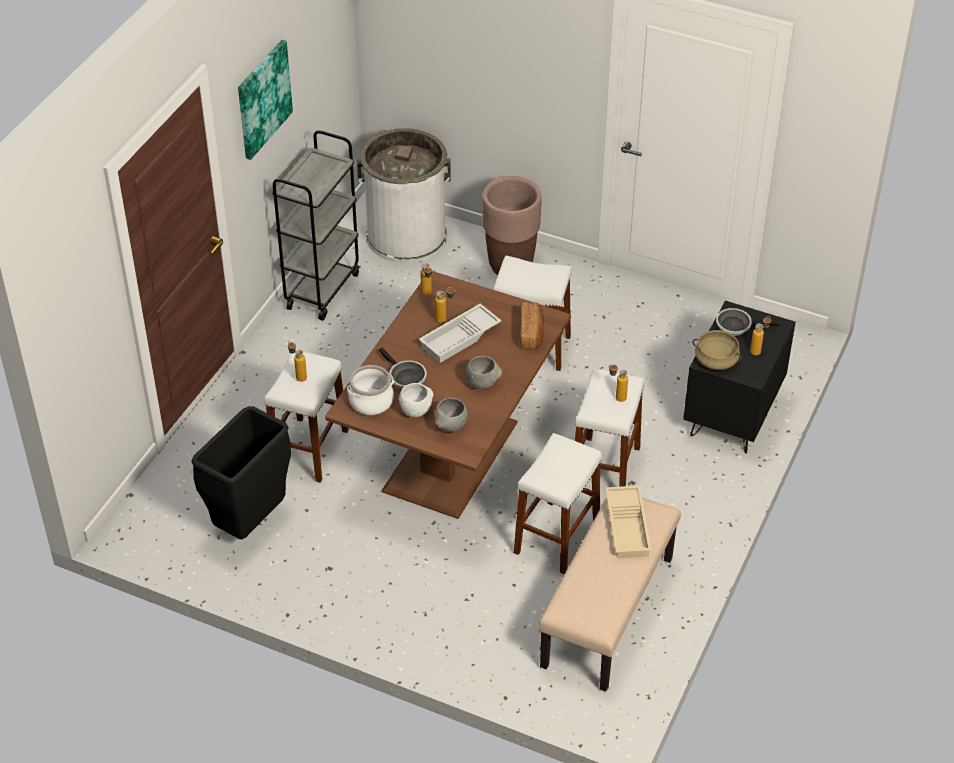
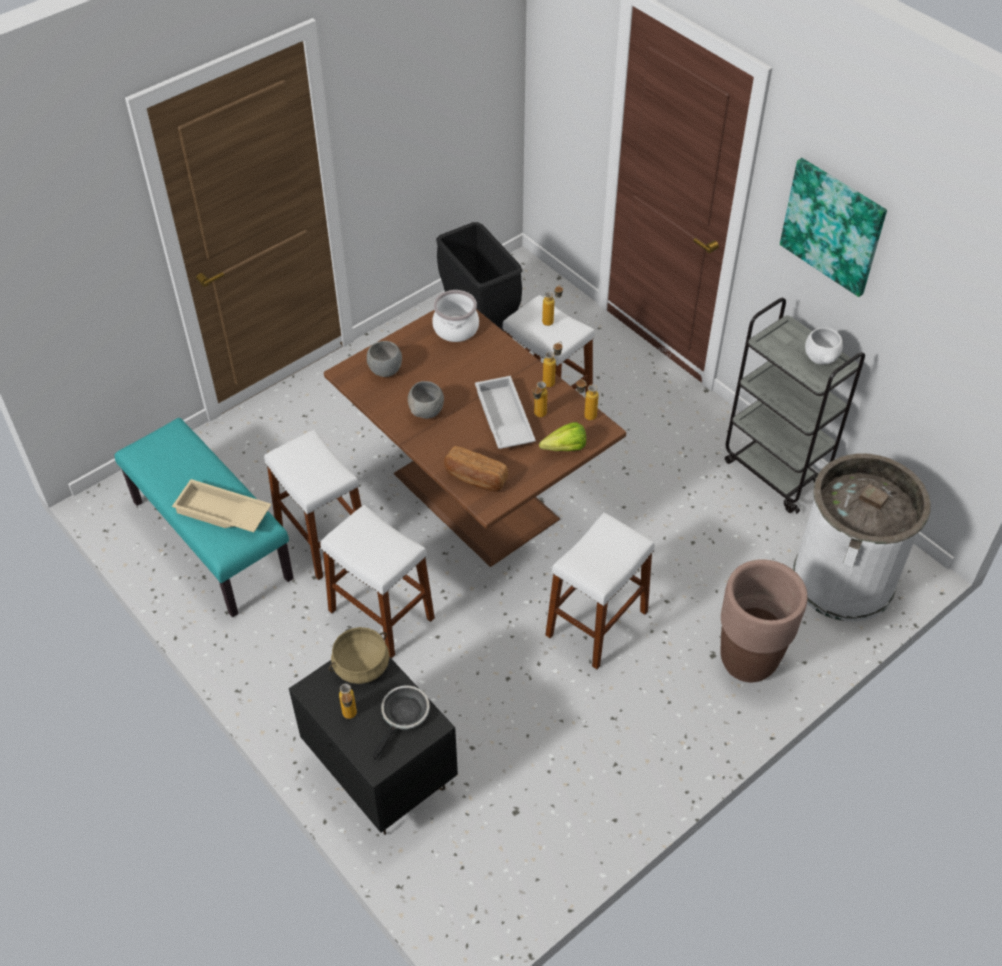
camera: 115 degrees right, 5 degrees up
(405, 377) = (473, 361): frying pan -> none
(416, 411) = (422, 354): white bowl -> white bowl (820, 360)
(471, 297) = (561, 449): none -> lettuce
(608, 613) = (210, 540): beige bench -> turquoise bench
(616, 397) = (368, 548): bottle -> bottle (552, 381)

